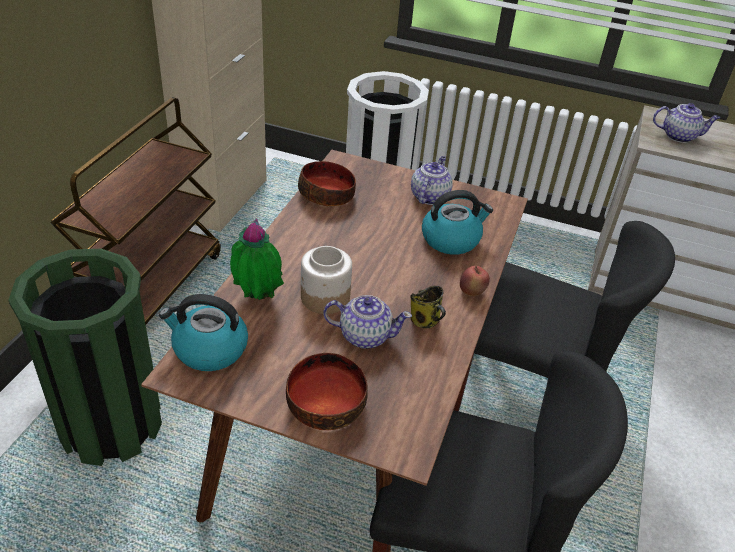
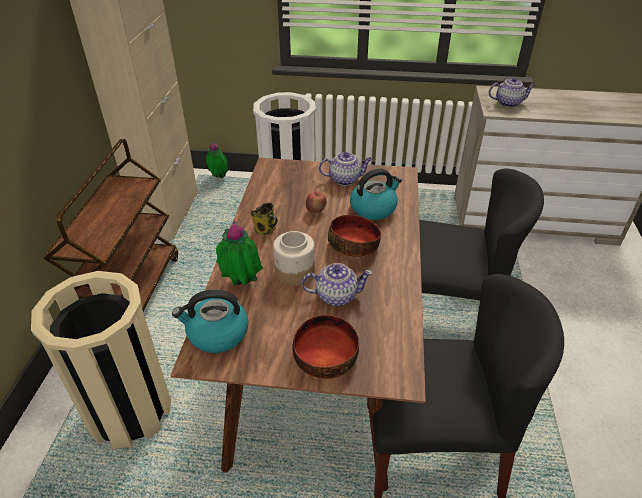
camera: 10 degrees left, 0 degrees up
(111, 425) = (129, 411): green trash can -> beige trash can
(298, 166) = (219, 178): none -> potted plant
(327, 195) = (268, 193): bowl -> bowl (354, 245)
(426, 321) = (378, 274): mug -> mug (266, 230)
(429, 196) = (345, 179): teapot -> teapot turned 75 degrees clockwise
(472, 292) = (403, 245): apple -> apple (316, 211)

